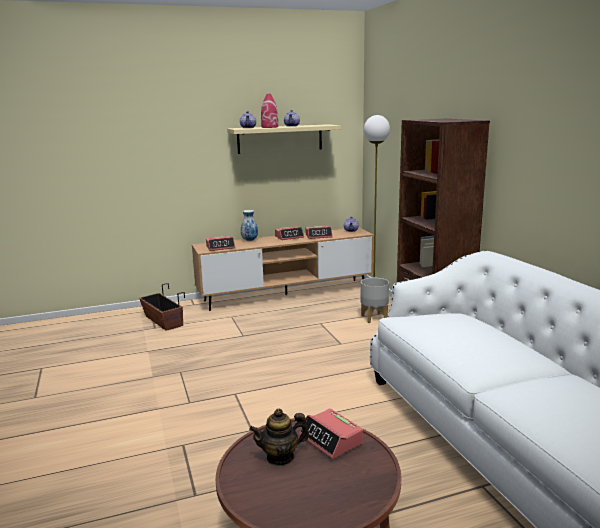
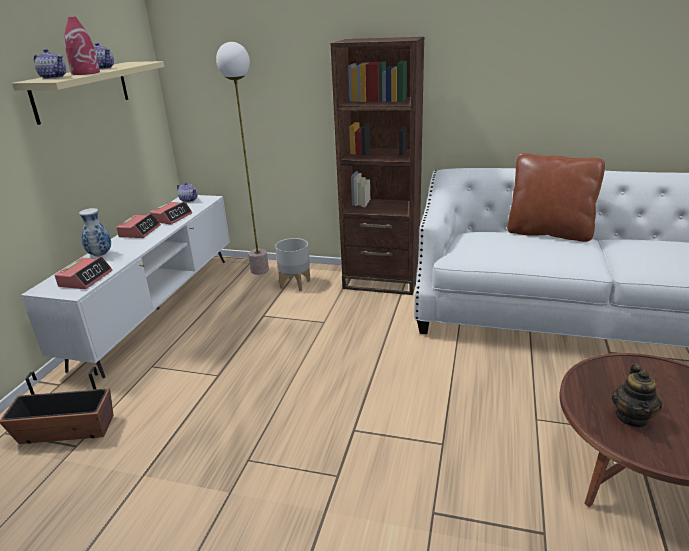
camera: 55 degrees left, 10 degrees up
(286, 295) = (158, 308): brown tv stand -> white tv stand
(331, 440) = (614, 377): alarm clock -> none
(522, 342) = (549, 233): none -> brown pillow

